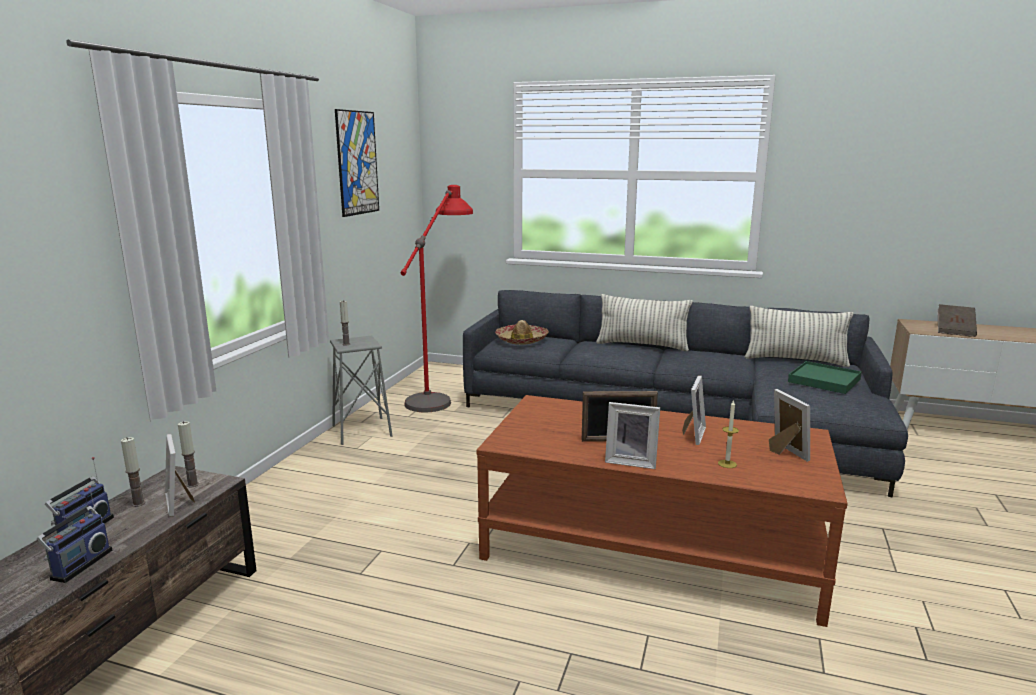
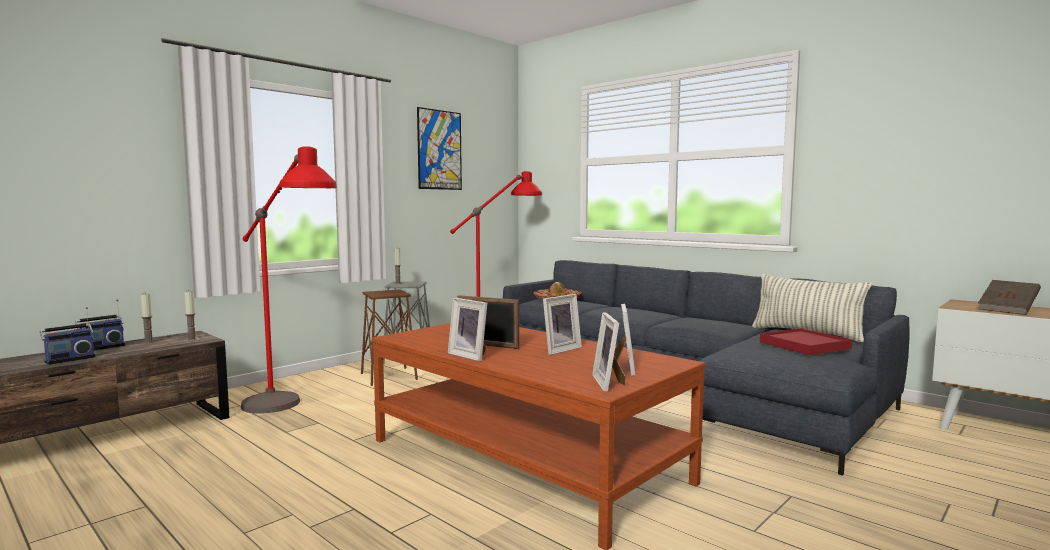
camera: 25 degrees right, 10 degrees down
(180, 502) = (169, 344): picture frame -> picture frame (610, 383)
(325, 545) = (288, 413): none -> red floor lamp
(374, 463) = (389, 376): none -> brown stool
(642, 345) = (661, 312): pillow -> none
(727, 464) = (549, 367): candle -> none
(824, 380) = (804, 345): green tray -> red tray

